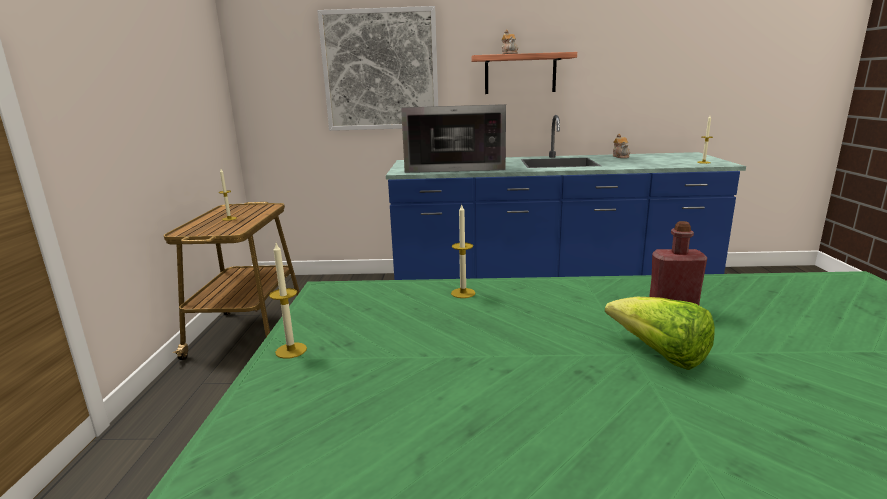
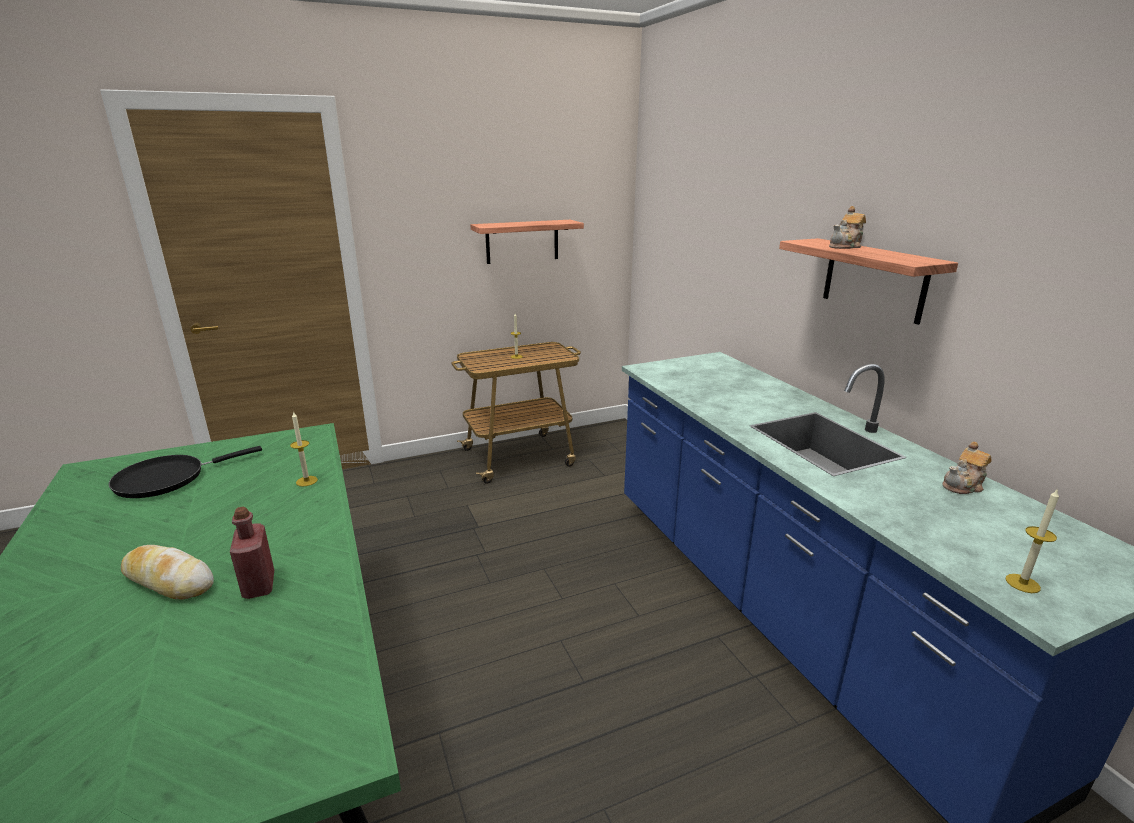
camera: 65 degrees right, 5 degrees up
(170, 96) = (522, 241): none -> shelf
(291, 350) = (215, 449): candle -> none
(365, 382) = (167, 479): none -> black frying pan
(380, 70) = (729, 237): picture -> none
(455, 167) = (704, 386): microwave -> none
(659, 355) = (168, 580): lettuce -> bread

